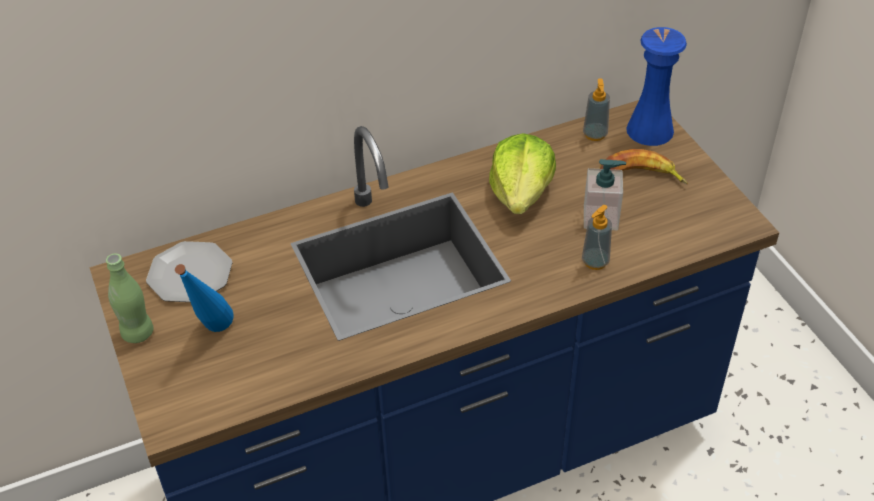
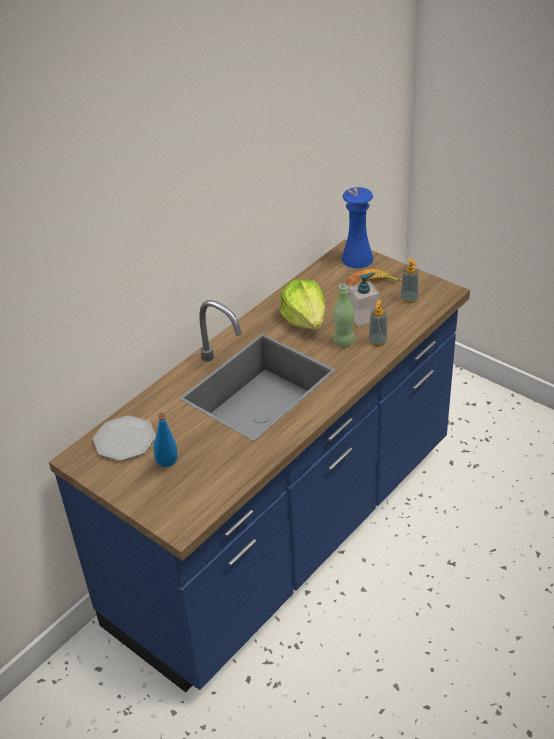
camera: 25 degrees left, 5 degrees down
(137, 333) = (116, 486): green bottle -> green bottle (344, 341)
(595, 134) = (326, 272): soap dispenser -> soap dispenser (409, 299)

